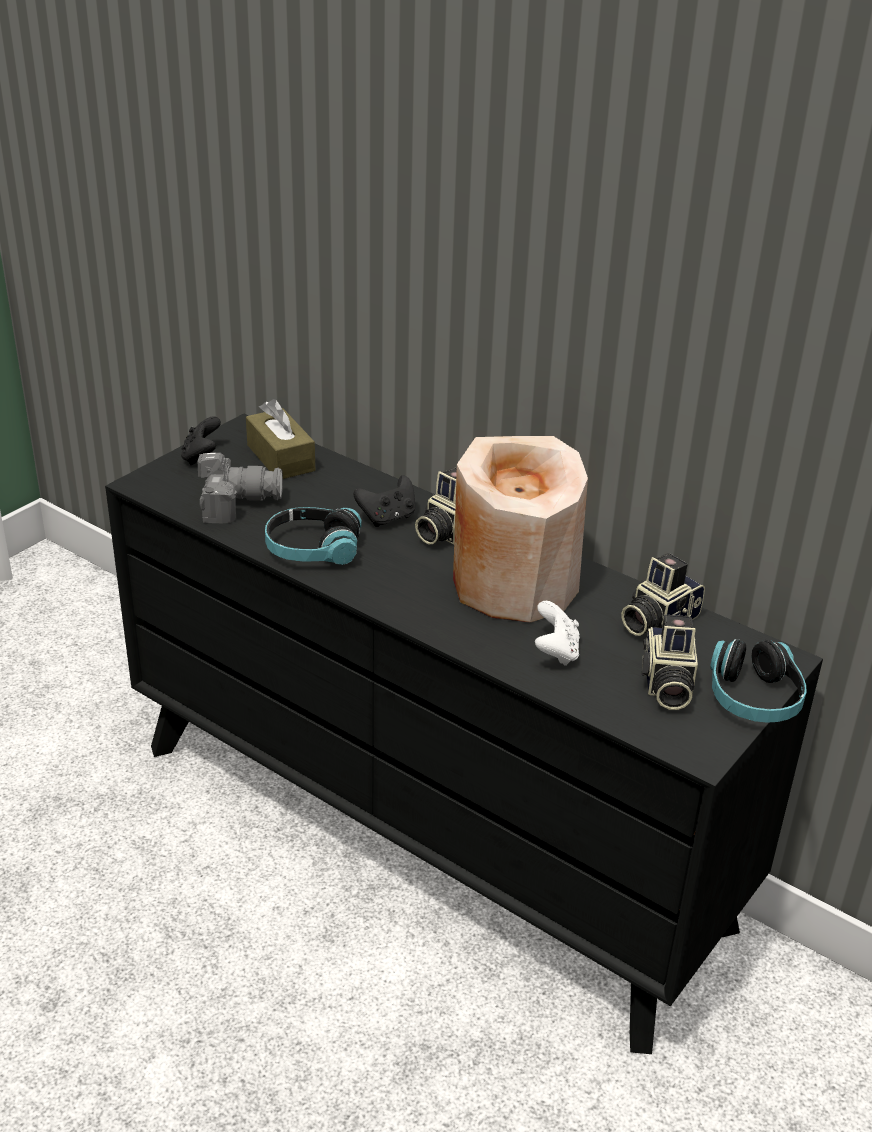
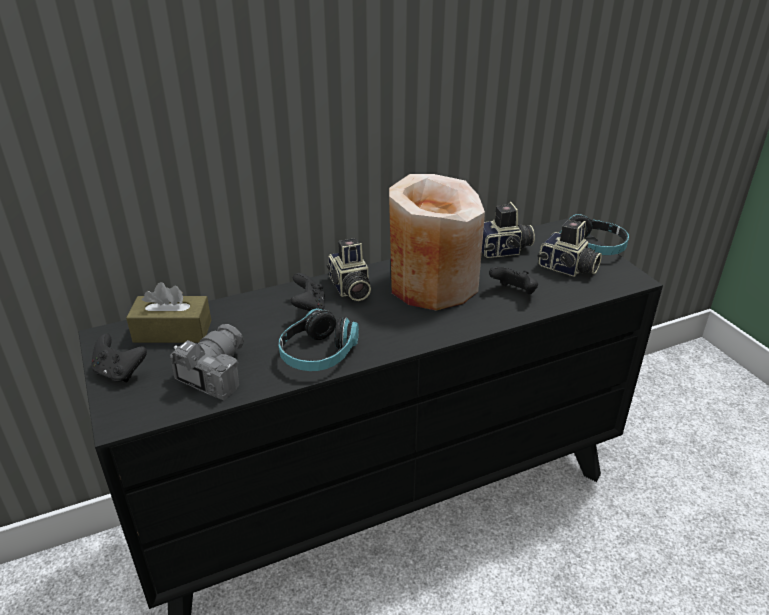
camera: 60 degrees left, 0 degrees up
(556, 652) = (514, 293): white game controller -> black game controller
(656, 620) = (504, 250): camera -> camera turned 90 degrees counterclockwise

